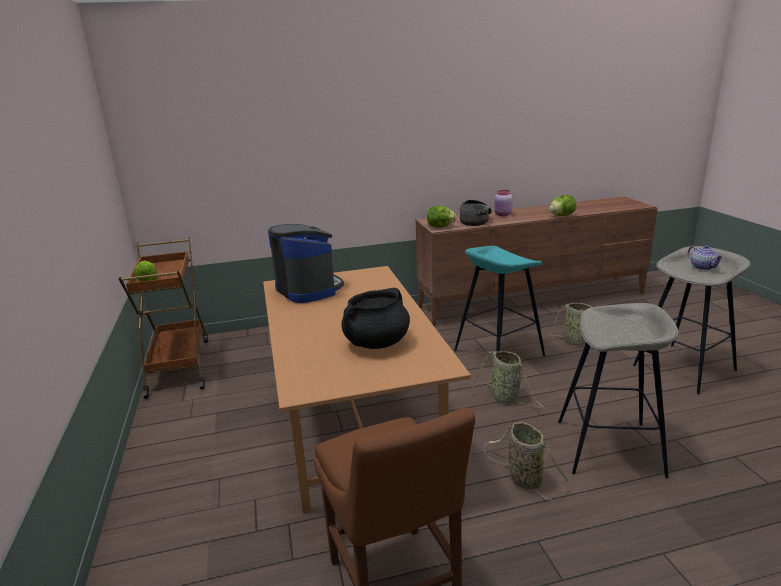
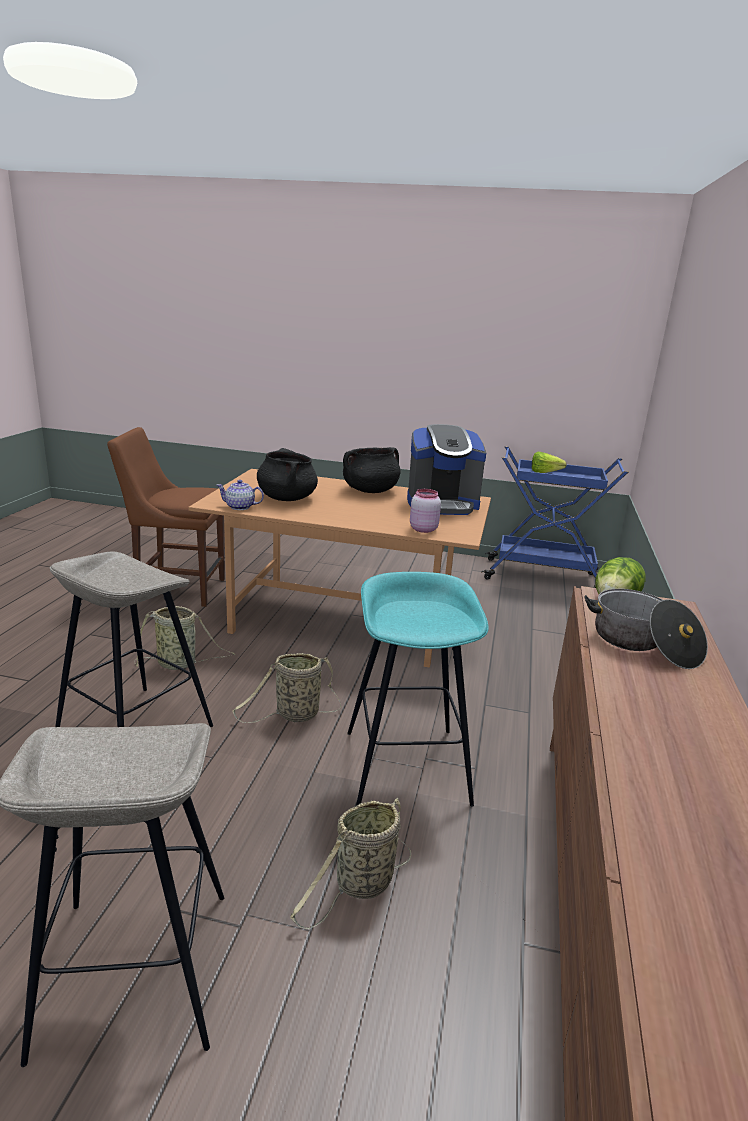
camera: 115 degrees right, 0 degrees up
(180, 366) = (541, 576): brown cart -> blue cart
(301, 320) = (370, 491): none -> black cooking pot
(503, 215) = (685, 693): pink jar -> pink jar (422, 529)
(561, 216) = (624, 769): lettuce -> none
(702, 267) = (115, 780): teapot -> teapot (240, 507)

